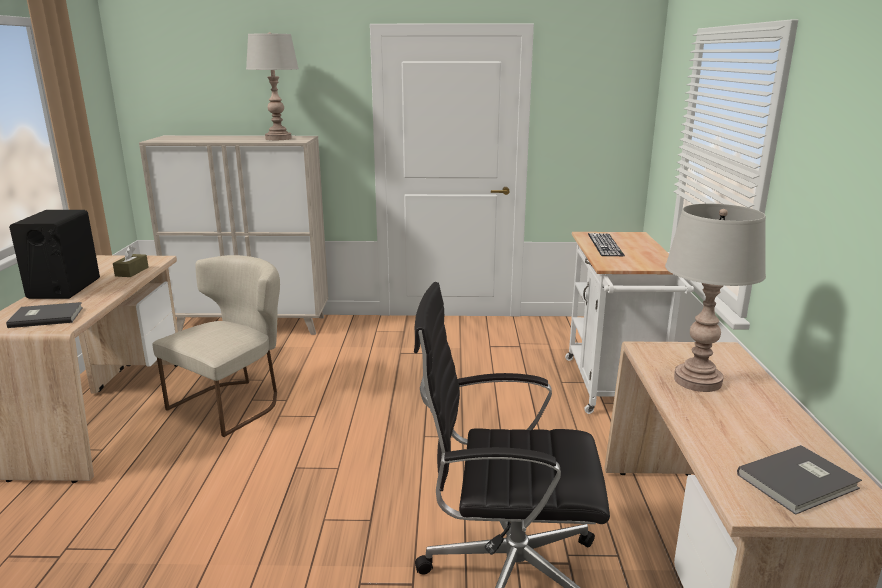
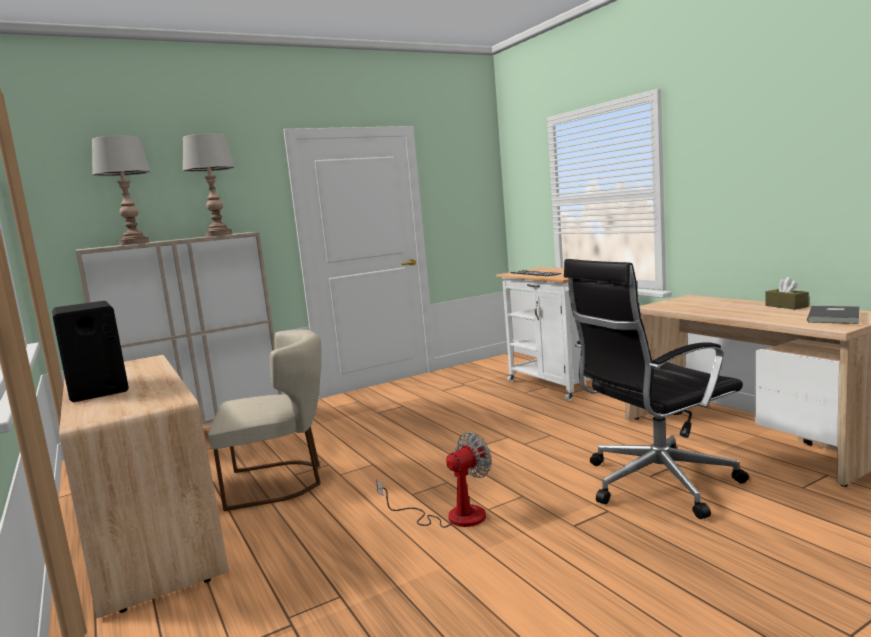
camera: 30 degrees left, 10 degrees down
(46, 317) = (136, 402): grey book -> none
(132, 272) = (145, 368): brown tissue box -> brown tissue box (786, 306)
(233, 402) = (280, 481): beige chair -> beige chair turned 75 degrees clockwise
(288, 511) = (452, 516): none -> fan
(697, 381) = (708, 307): grey table lamp -> grey table lamp (134, 243)

